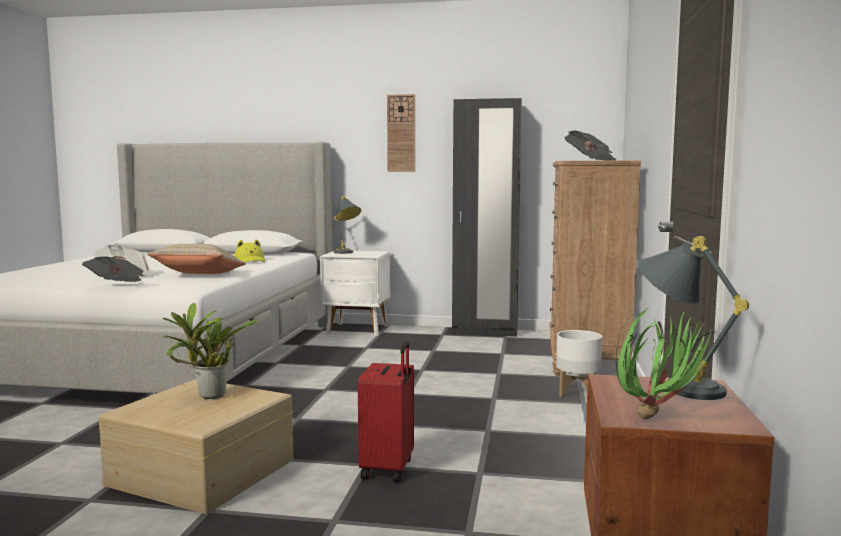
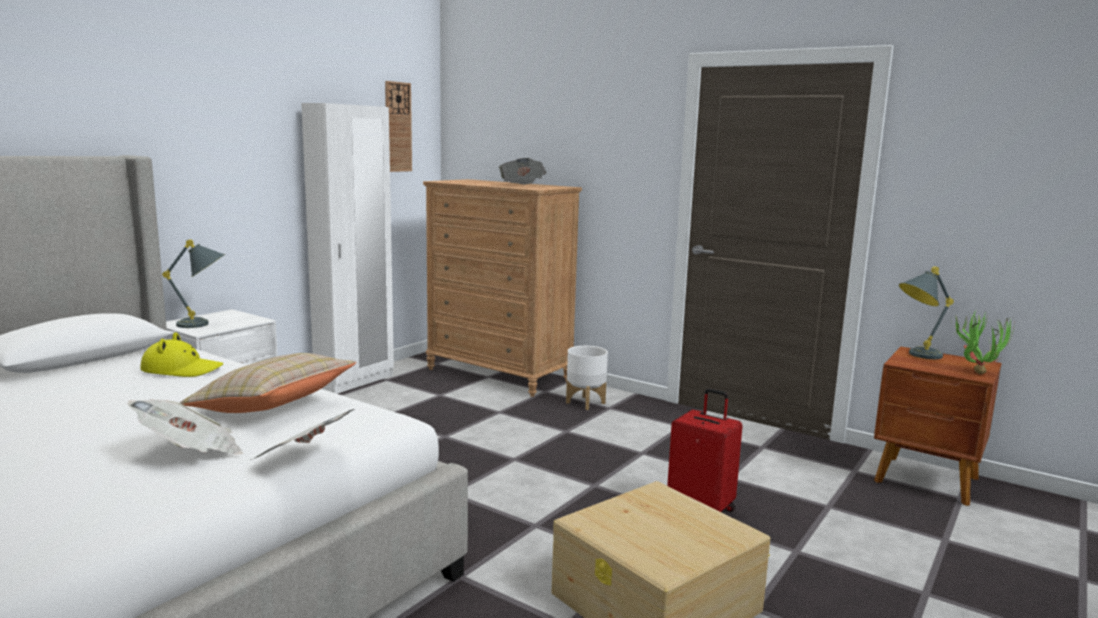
camera: 65 degrees left, 5 degrees up
(208, 397) = (642, 519): potted plant -> none
(401, 133) = (233, 142): wall clock -> wall clock (398, 127)
(484, 332) = (355, 382): black wardrobe -> white wardrobe

